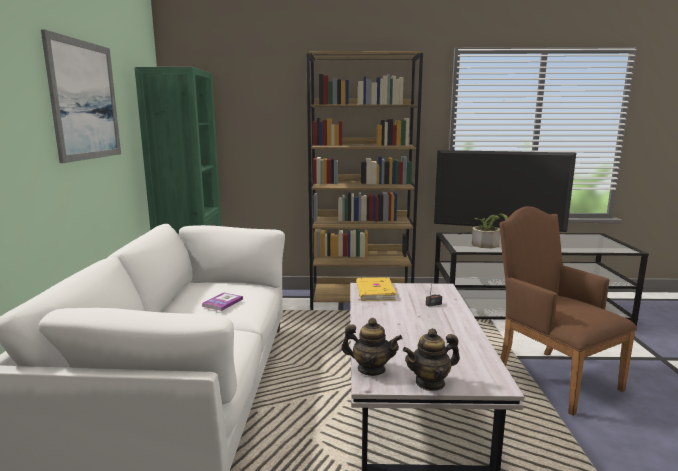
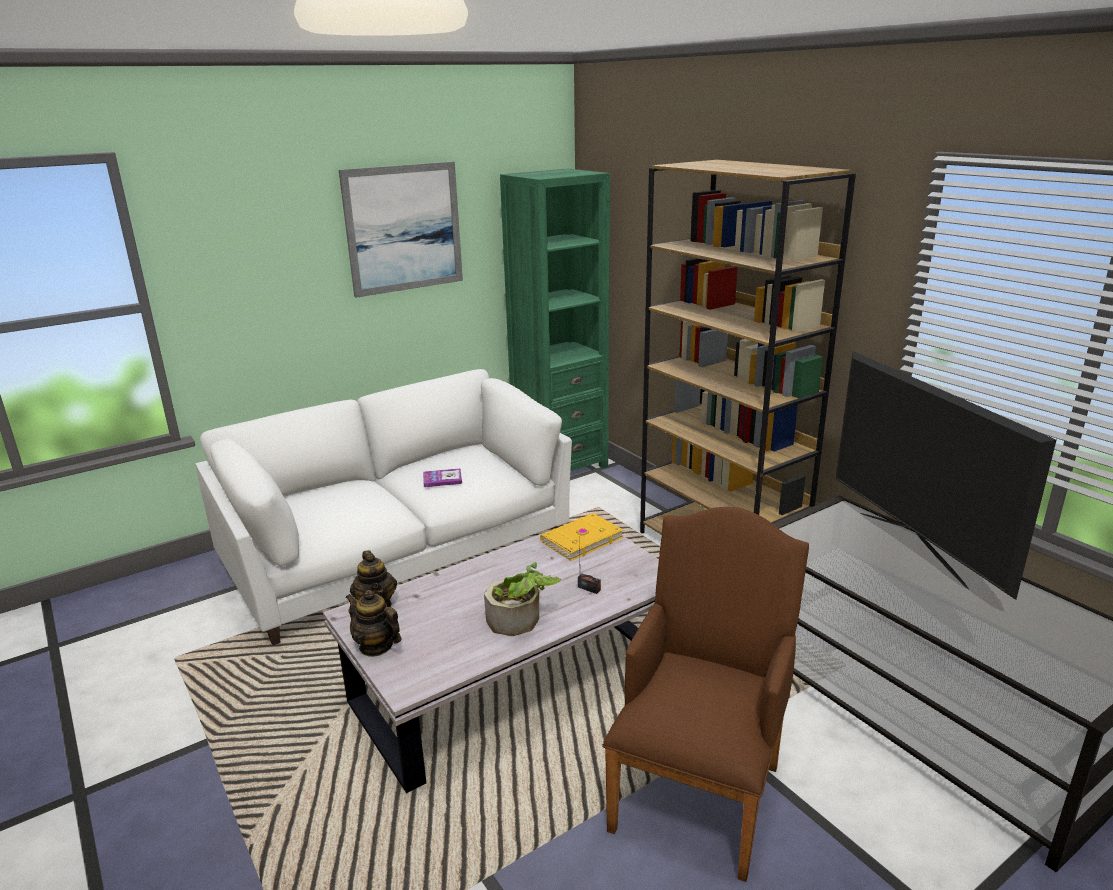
camera: 55 degrees right, 10 degrees up
(487, 244) = (847, 550): potted plant -> potted plant (520, 620)

